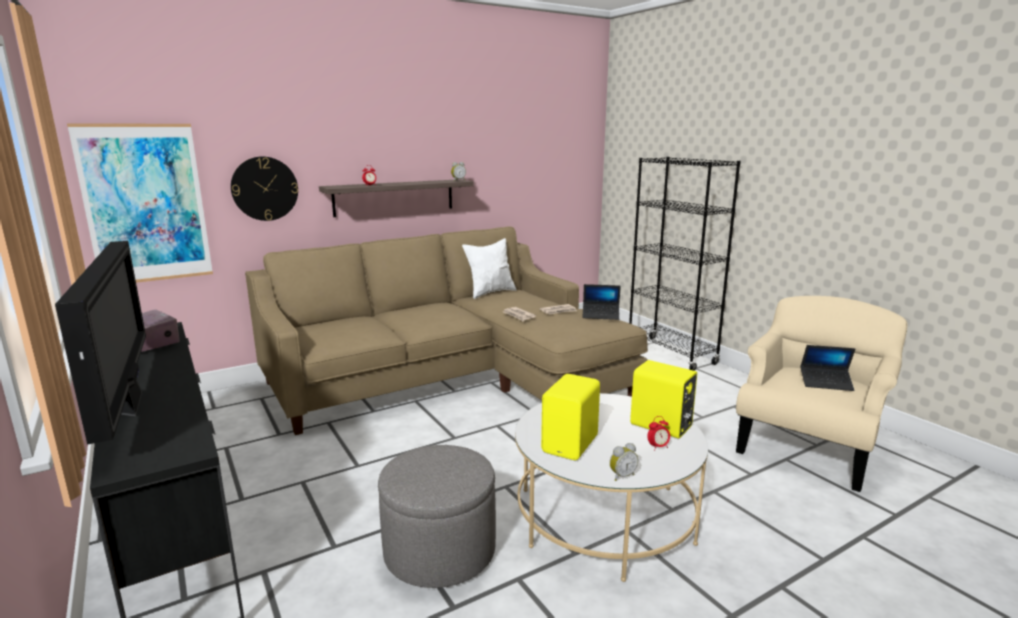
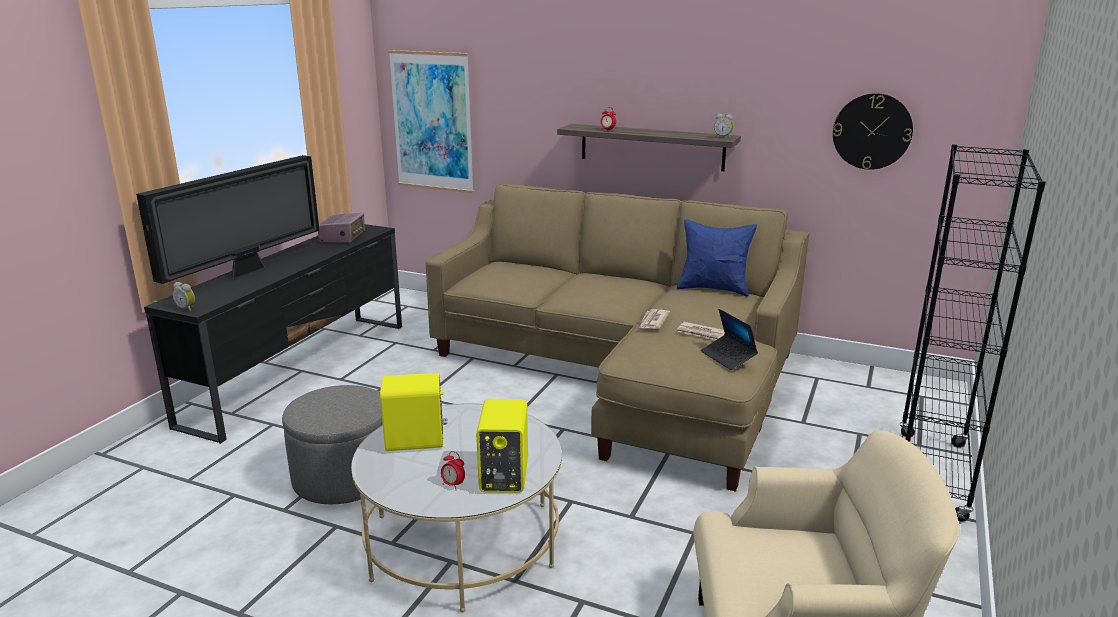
camera: 55 degrees right, 5 degrees up
(265, 188) = (522, 120): wall clock -> wall clock (872, 131)
(490, 292) = (713, 289): white pillow -> blue pillow
(621, 476) = (378, 480): alarm clock -> alarm clock (187, 309)
(826, 383) = (798, 573): laptop -> none

